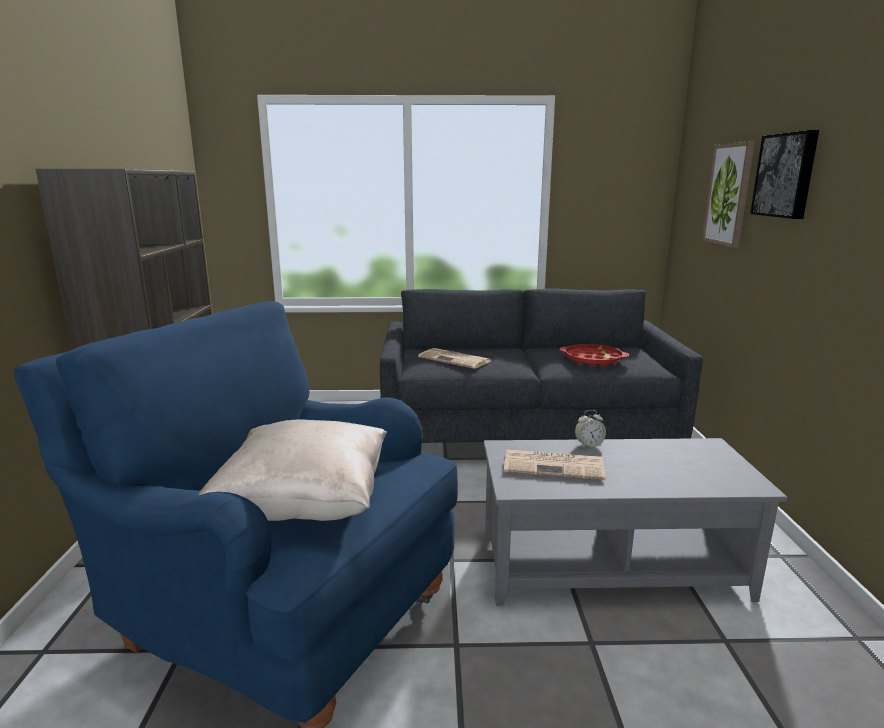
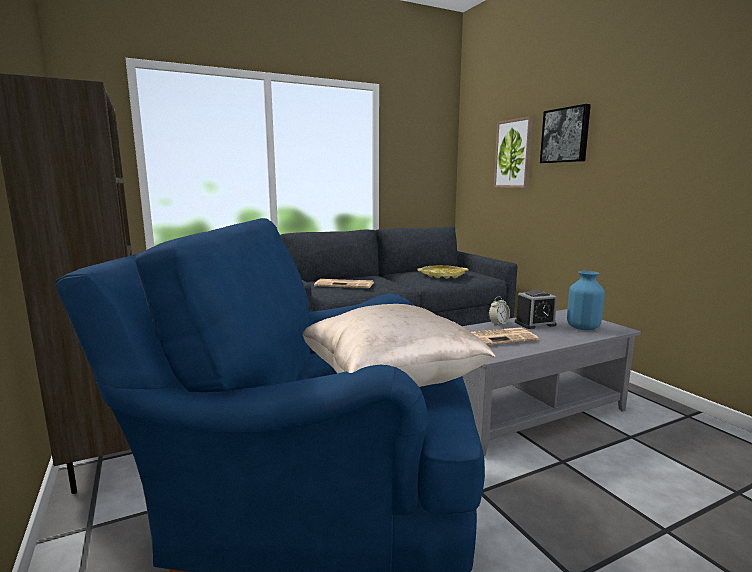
camera: 25 degrees left, 5 degrees down
(593, 360) = (442, 275): red tray -> yellow tray
(638, 454) = (535, 324): none -> alarm clock
(699, 473) = (582, 328): none -> blue vase

